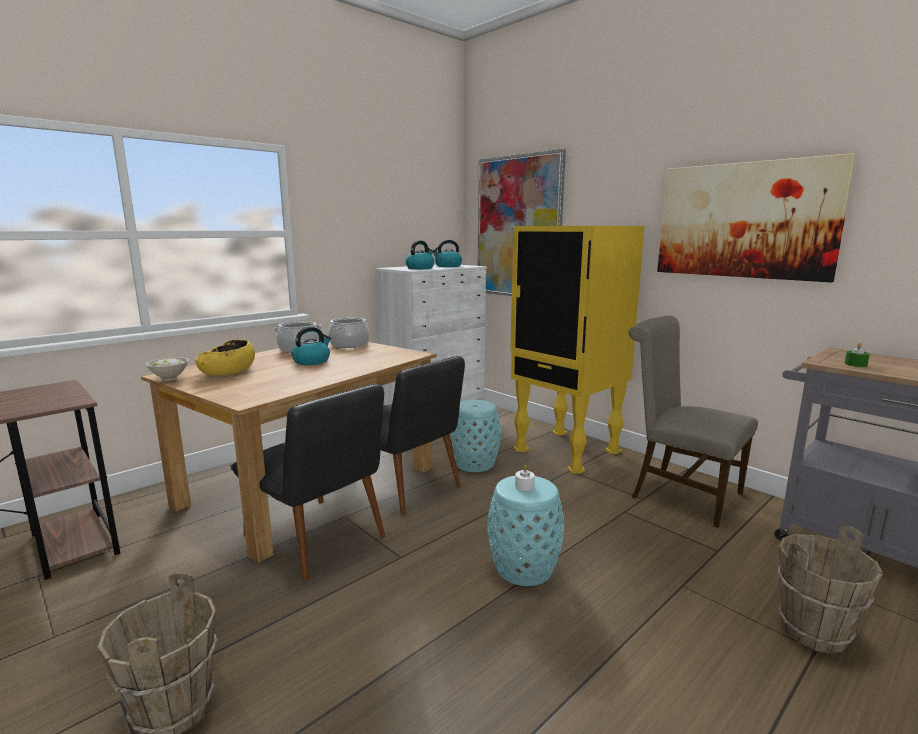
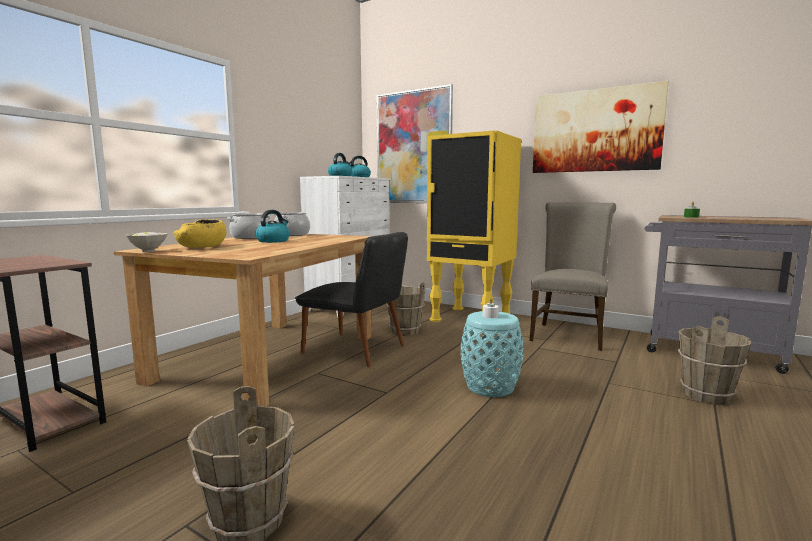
camera: 15 degrees left, 5 degrees down
(314, 536) = (299, 388): black chair -> none
(474, 464) = (405, 331): turquoise stool -> brown bucket
(679, 493) = (568, 334): beige chair -> beige chair turned 90 degrees clockwise

